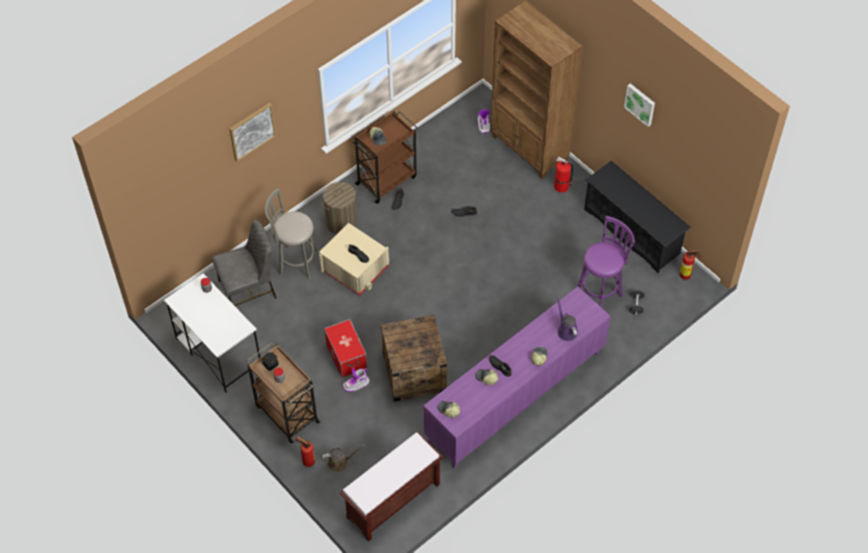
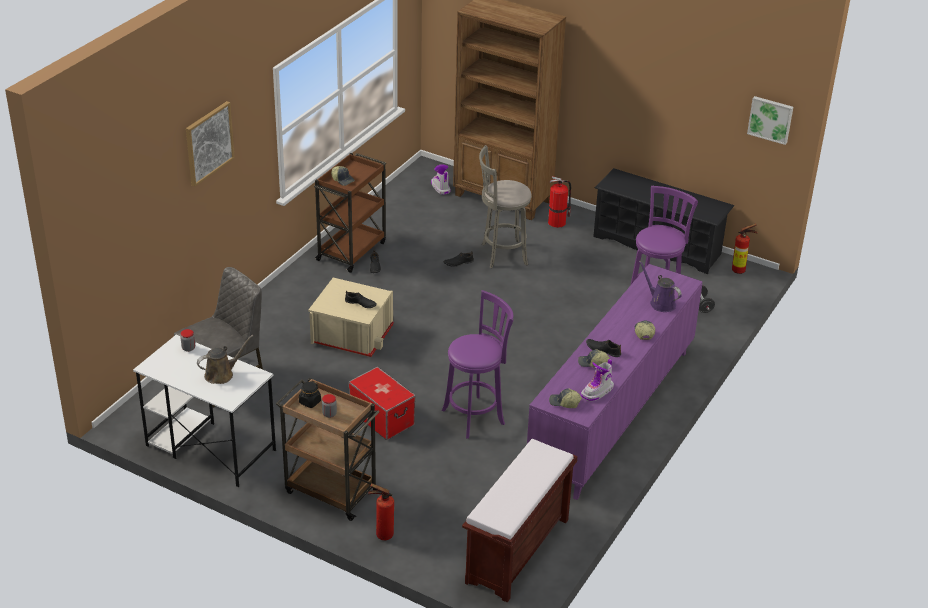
camera: 20 degrees left, 20 degrees down
(295, 262) = (273, 342): grey stool -> grey stool (501, 254)
(340, 462) = (426, 526): brown watering can -> brown watering can (222, 374)
(341, 222) = (315, 296): laundry basket -> none
(356, 384) = (409, 443): boot -> boot (597, 392)
(414, 372) = (476, 416): crate -> purple stool
(640, 104) = (652, 60): picture -> picture (770, 119)

